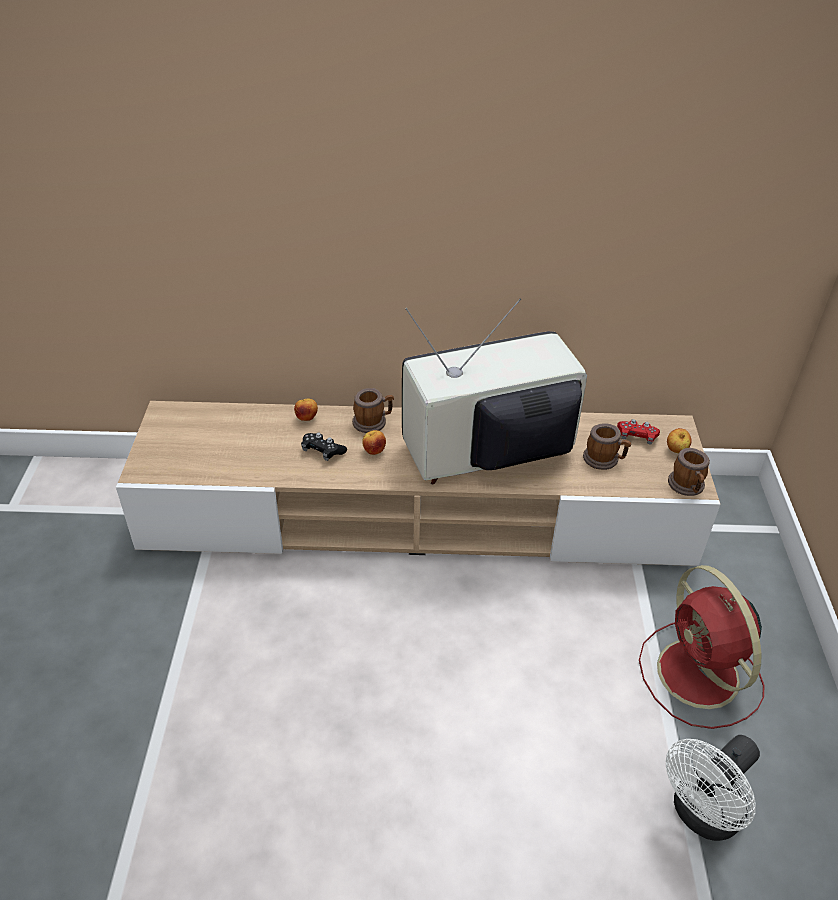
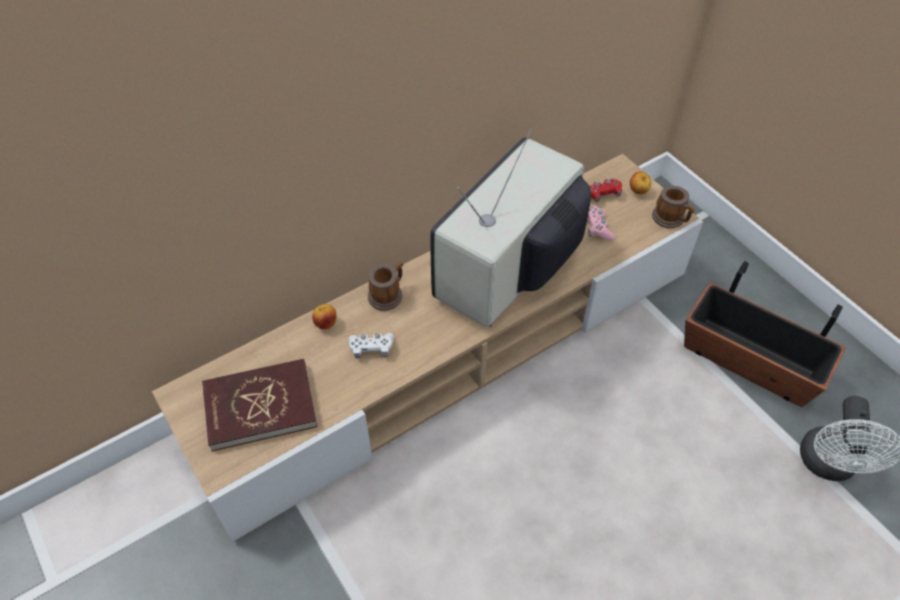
camera: 35 degrees left, 10 degrees up
(207, 446) = (260, 406): none -> red book
(323, 451) = (371, 348): black game controller -> white game controller
(374, 451) = (415, 323): apple -> none
(604, 459) = (596, 228): mug -> pink game controller
(700, 676) = (749, 362): red fan -> planter

